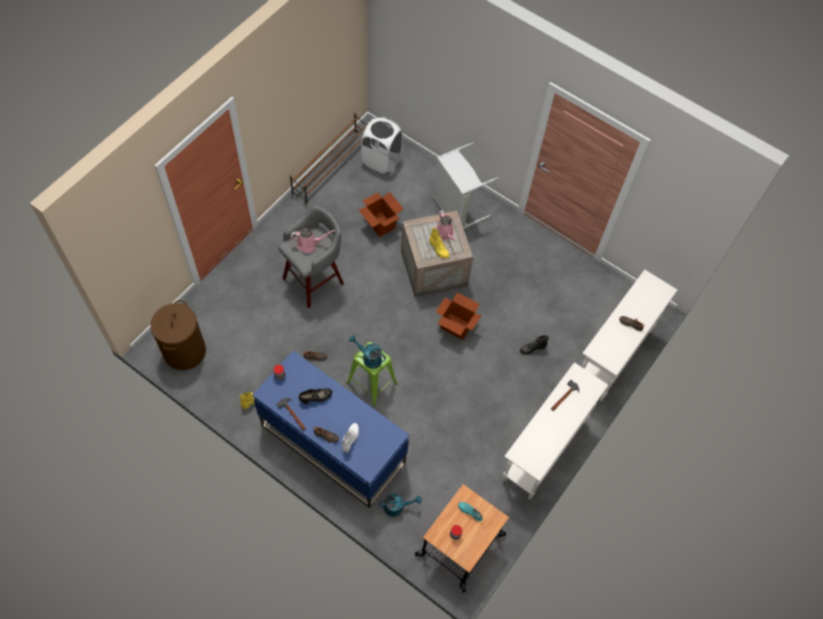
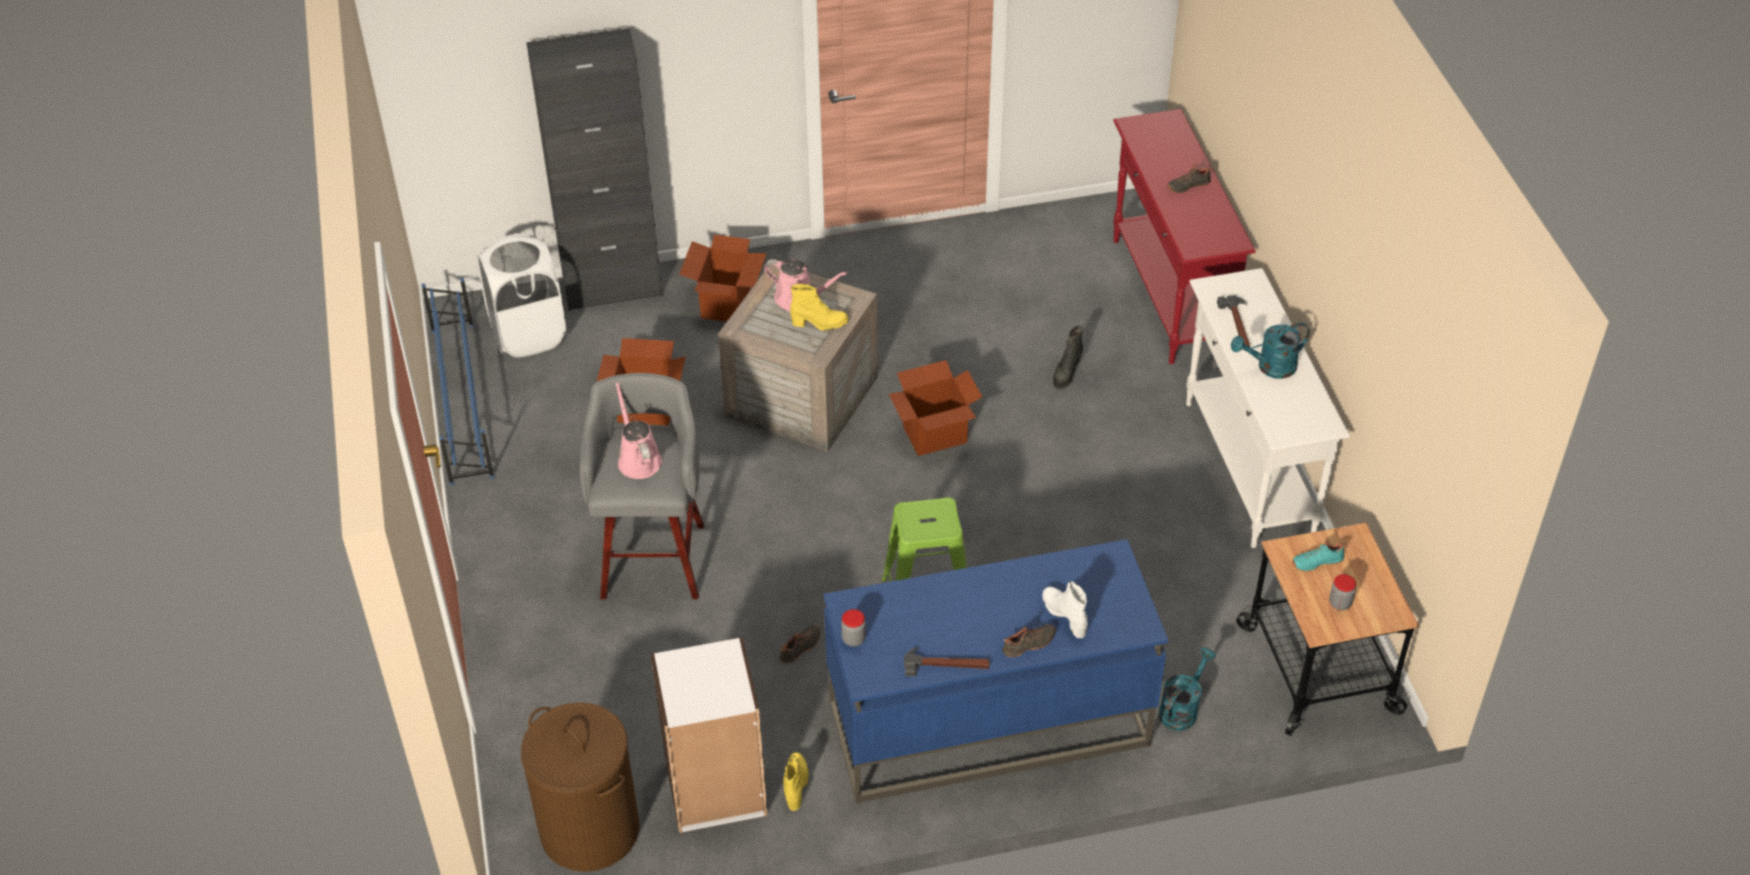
camera: 45 degrees left, 15 degrees down
(231, 377) = (716, 789): none -> white bookcase
(309, 244) = (638, 459): pink watering can -> pink watering can turned 60 degrees counterclockwise
(316, 398) = (945, 616): black shoe -> none
(332, 166) = (462, 401): brown shoe rack -> blue shoe rack
(369, 358) = (925, 523): turquoise watering can -> turquoise watering can (1270, 367)
(428, 168) = (613, 289): none -> black cabinet
(456, 209) = (726, 304): grey laundry basket -> cardboard box
(612, 356) = (1169, 296): white console table -> red console table

